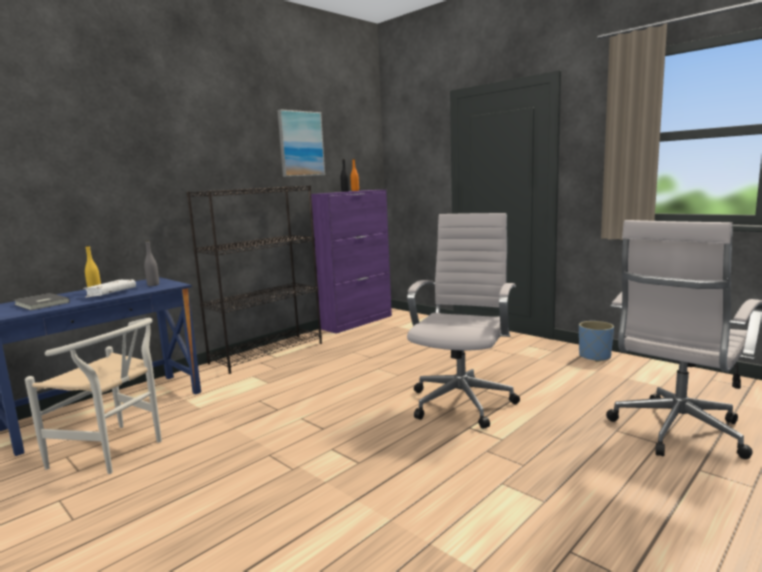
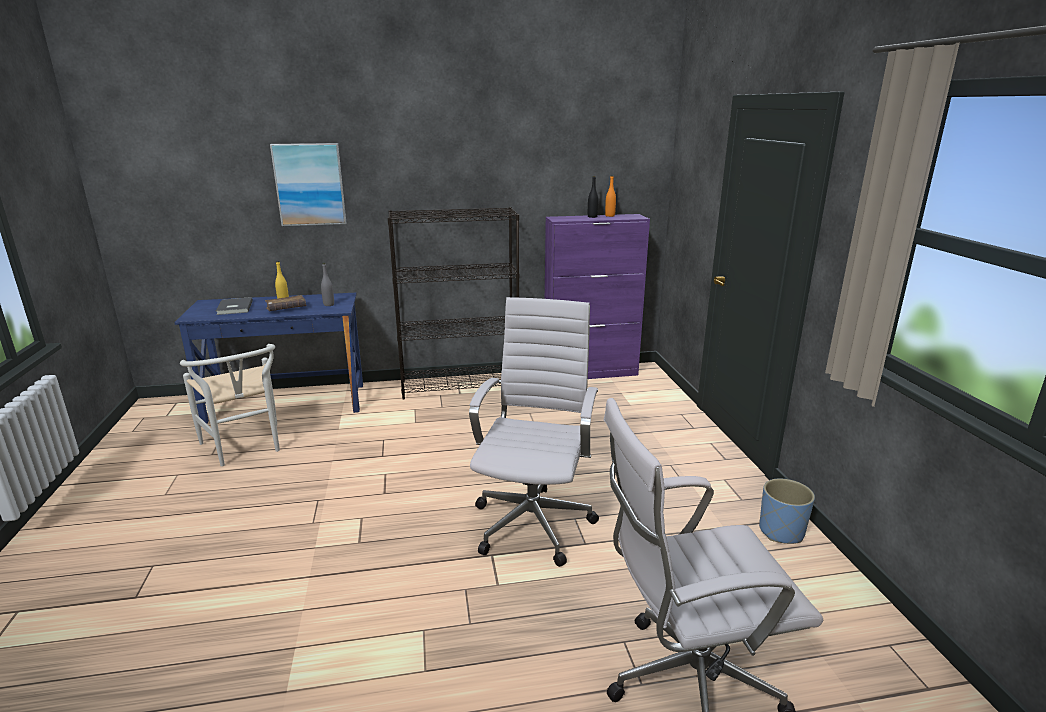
camera: 35 degrees right, 10 degrees up
(111, 294) = (286, 309): white book -> brown book
(301, 144) = (538, 156): picture -> picture (309, 184)
(463, 401) = (534, 521): white office chair -> white office chair turned 45 degrees counterclockwise

